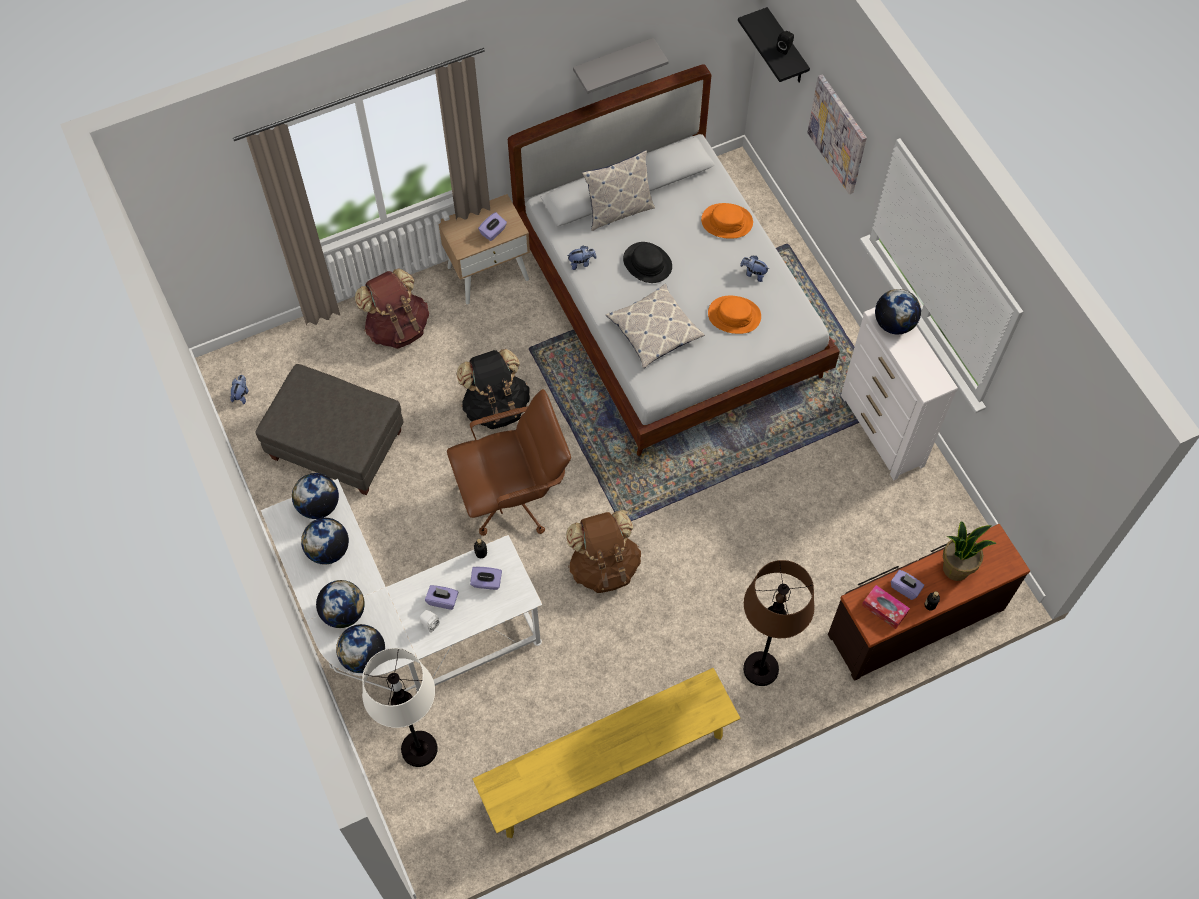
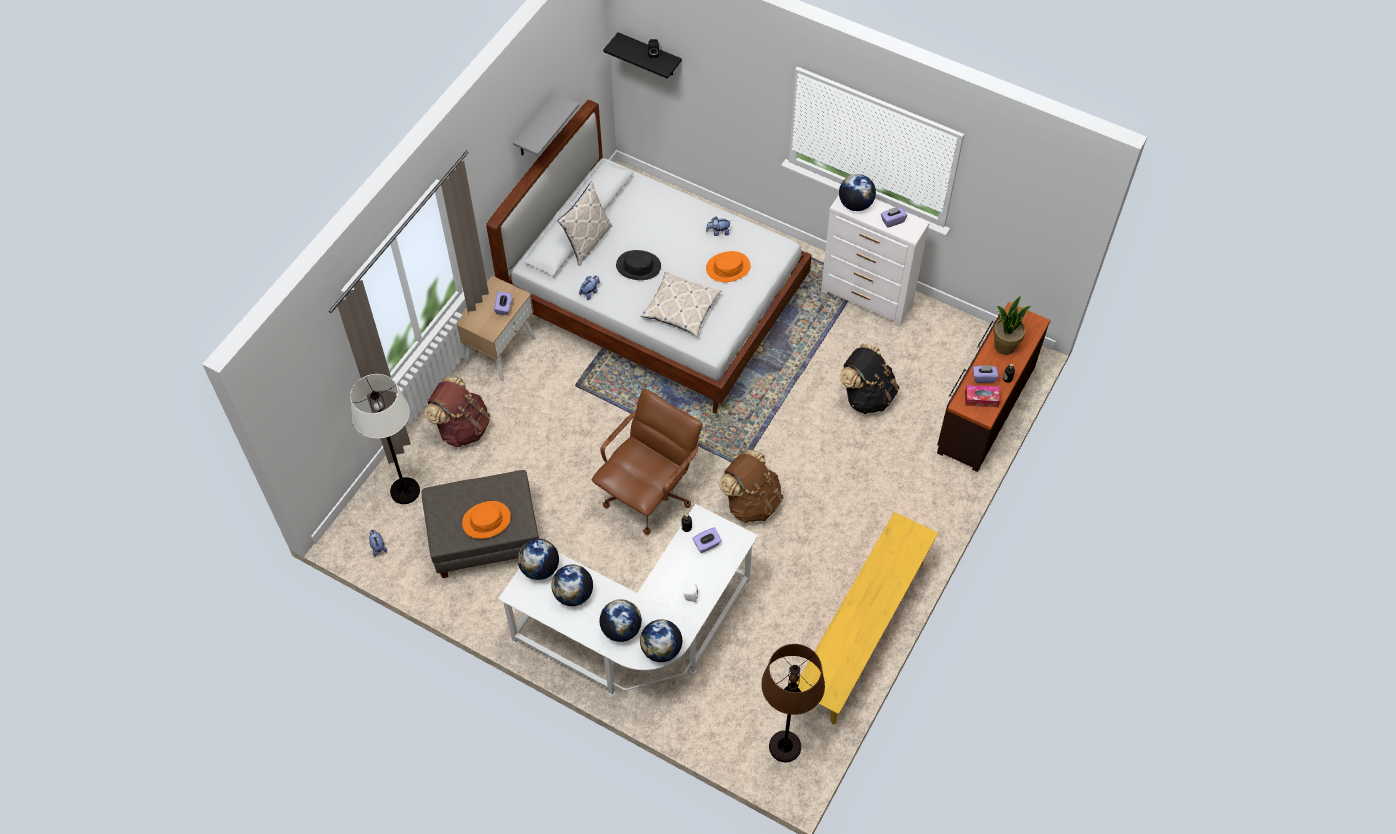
camera: 35 degrees left, 5 degrees down
(419, 748) = (722, 708): white floor lamp -> white floor lamp (405, 491)
(443, 600) = (686, 576): purple tissue box -> purple tissue box (892, 221)
(496, 406) = (584, 440): black backpack -> black backpack (867, 395)
(727, 221) = (671, 207): orange hat -> orange hat (486, 520)
(760, 669) = (912, 503): brown floor lamp -> brown floor lamp (785, 747)
(838, 134) = (729, 95): picture -> none

